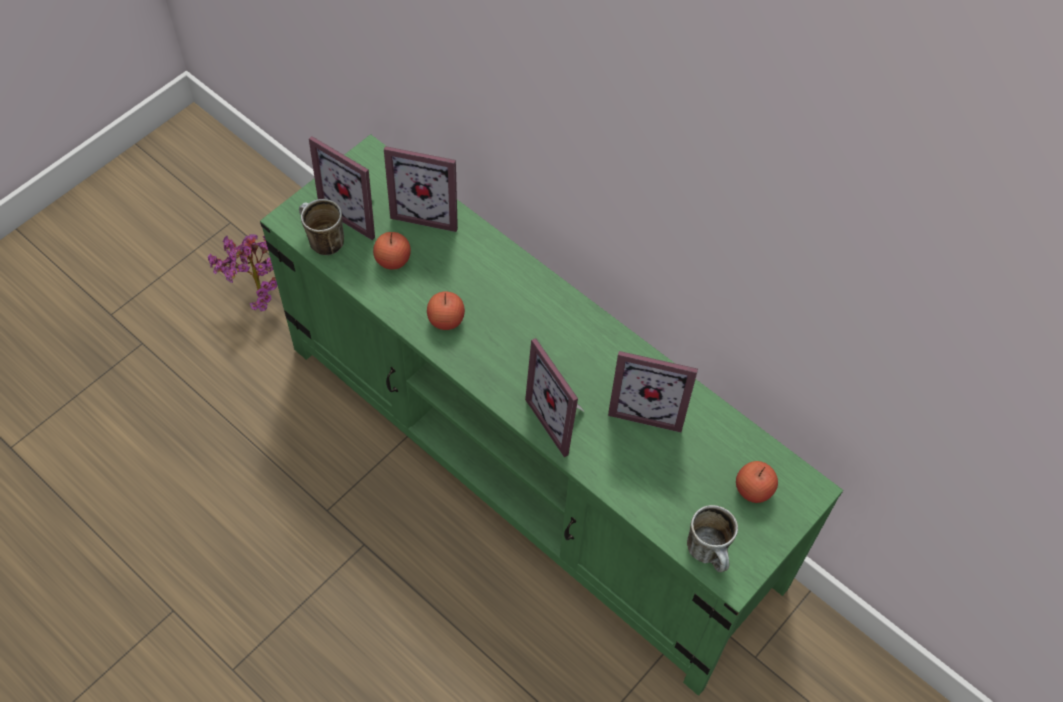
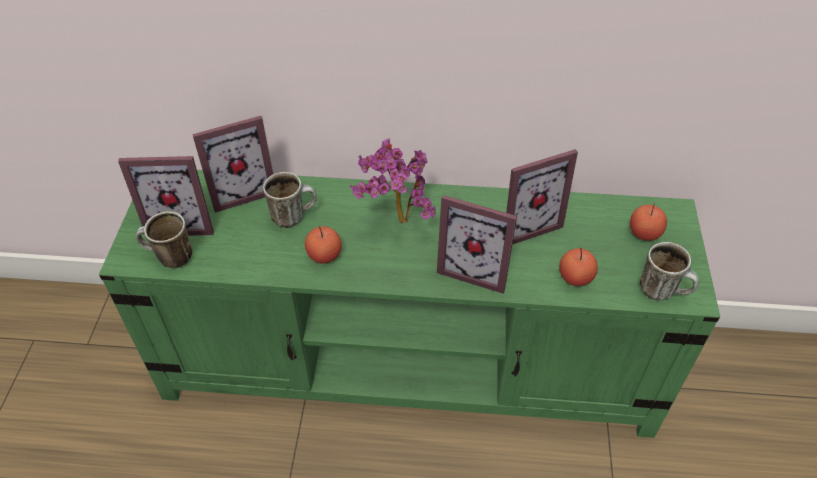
camera: 35 degrees left, 10 degrees down
(257, 296) = (99, 379): potted plant -> potted plant (395, 222)
(393, 260) = (243, 239): apple -> apple (575, 277)
(452, 264) = (293, 216): none -> mug

